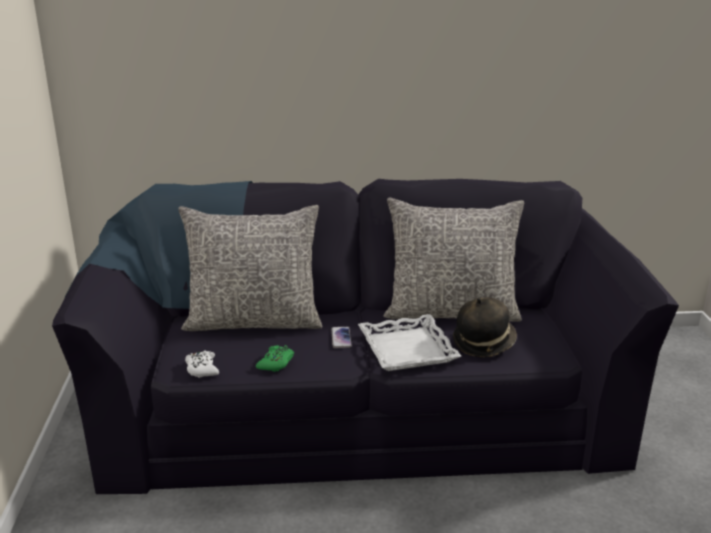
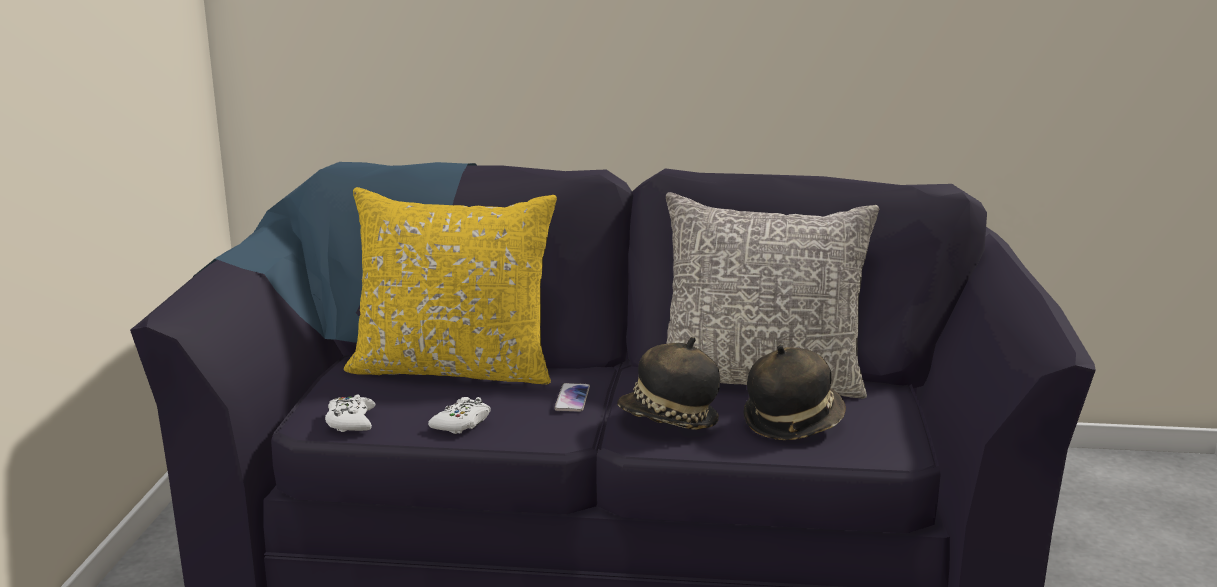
camera: 10 degrees right, 5 degrees down
(254, 321) = (453, 369): grey pillow -> yellow pillow
(276, 363) = (462, 423): green game controller -> white game controller
(408, 349) = (669, 421): white tray -> hat

